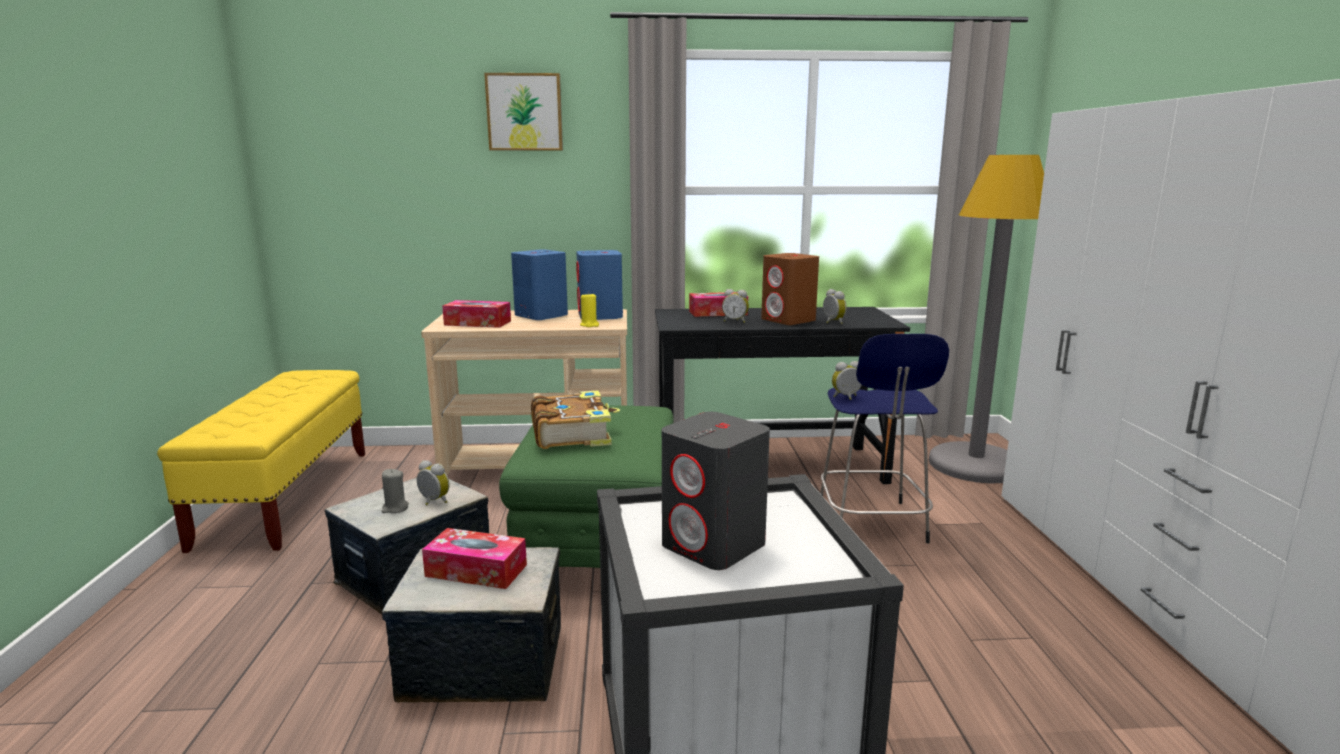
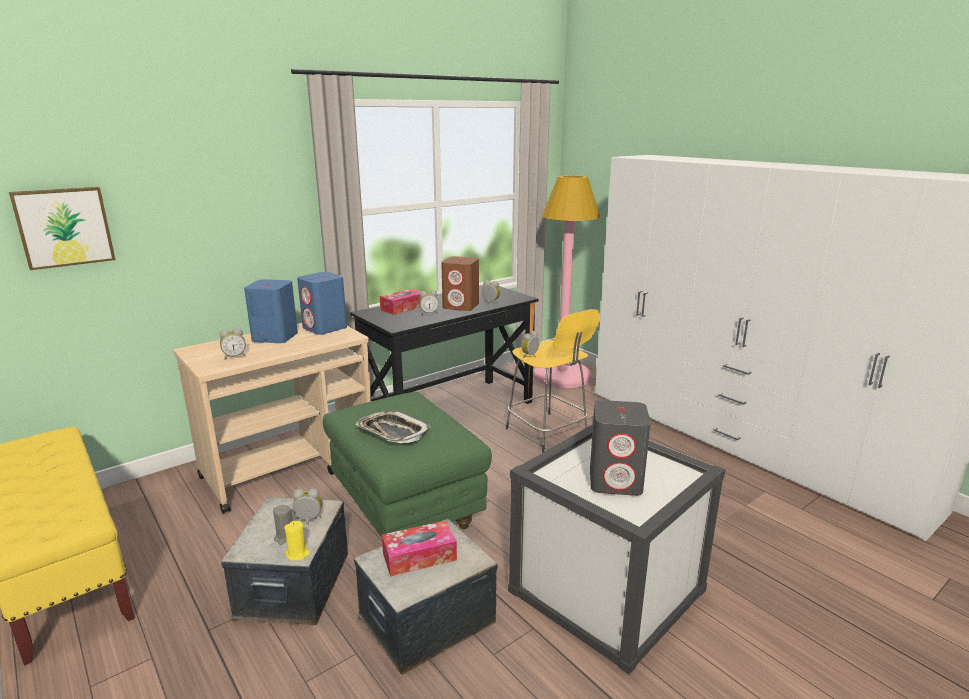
camera: 35 degrees left, 5 degrees up
(477, 323) = (234, 357): tissue box -> alarm clock
(525, 112) = (215, 156): picture -> picture (64, 227)
(572, 433) = (393, 432): book -> tray
(589, 325) = (334, 339): yellow candle -> yellow candle (298, 554)
(871, 524) = (548, 433): blue stool -> yellow stool
(975, 465) = (562, 376): grey floor lamp -> pink floor lamp

